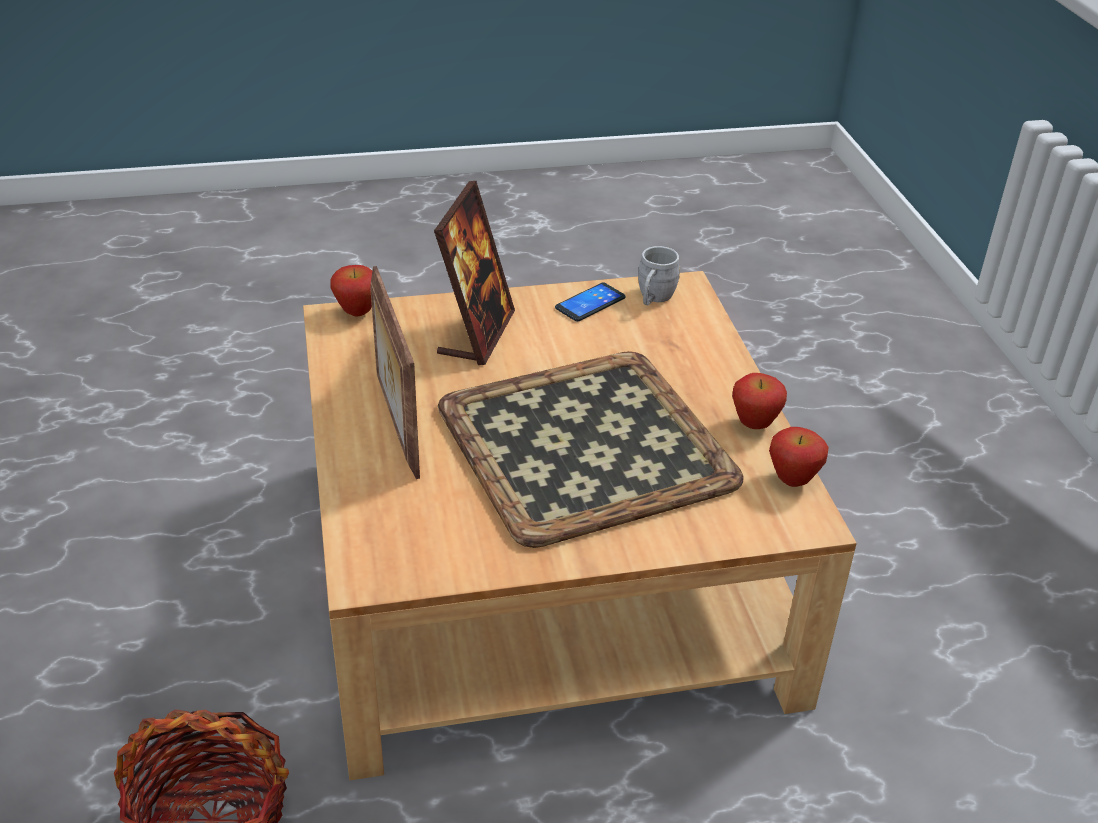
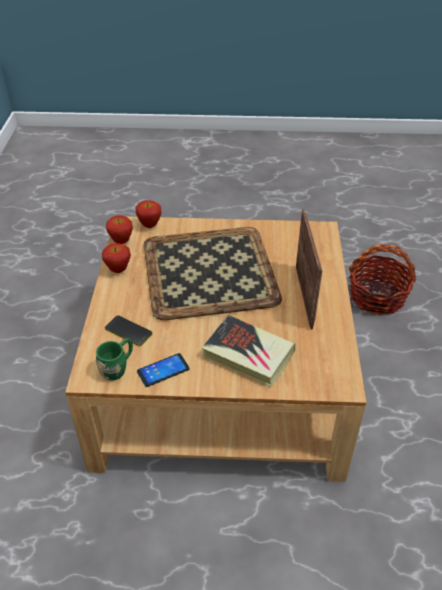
camera: 165 degrees left, 5 degrees up
(357, 313) = (326, 386): apple -> apple (149, 225)
(476, 334) = (248, 354): picture frame -> book
(653, 299) = (118, 367): grey mug -> green mug
(669, 339) = (128, 331): none -> phone

